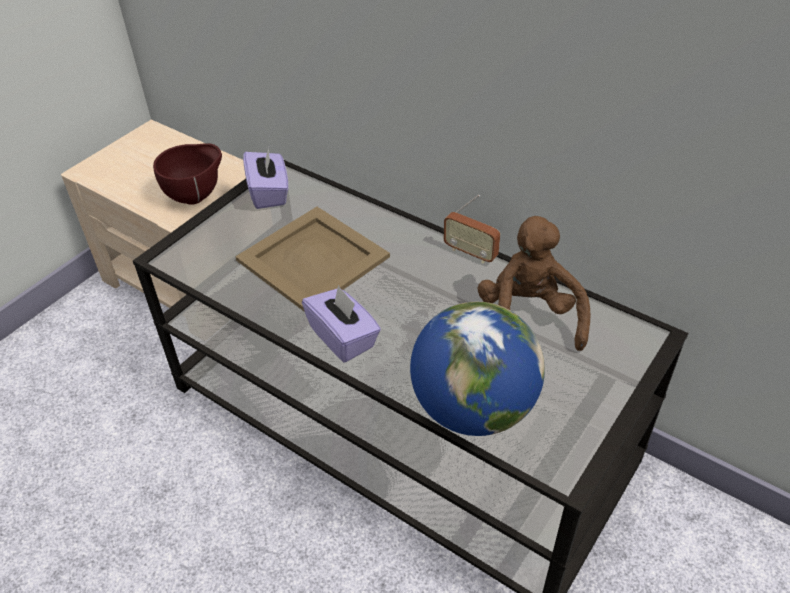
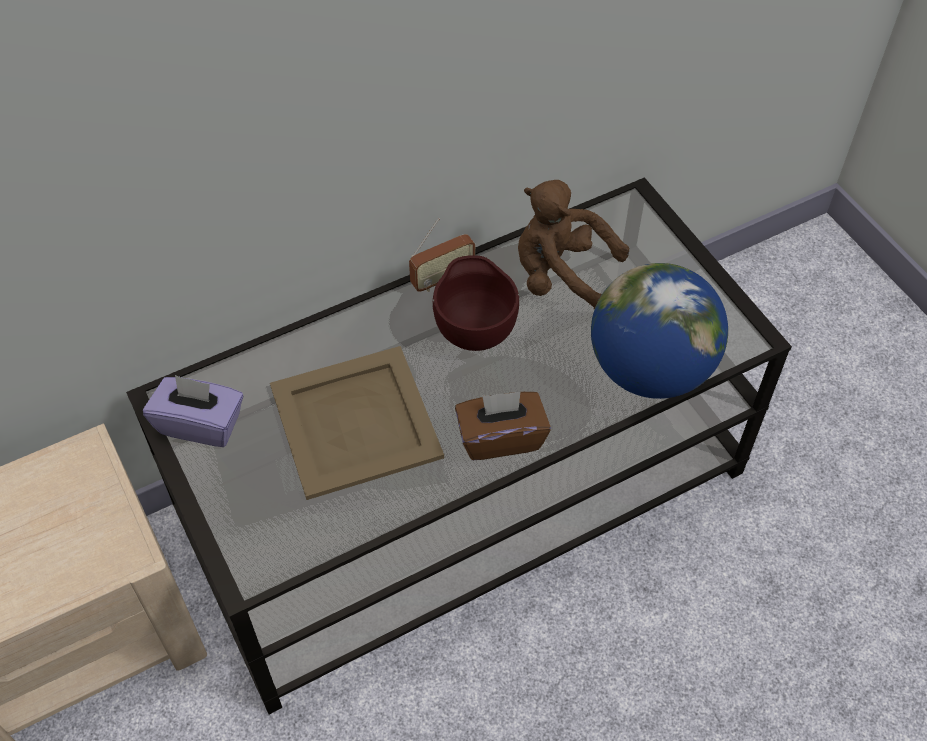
camera: 65 degrees left, 10 degrees up
(196, 197) = (106, 518): brown bowl -> brown bowl (474, 331)
(343, 338) = (500, 438): purple tissue box -> brown tissue box

